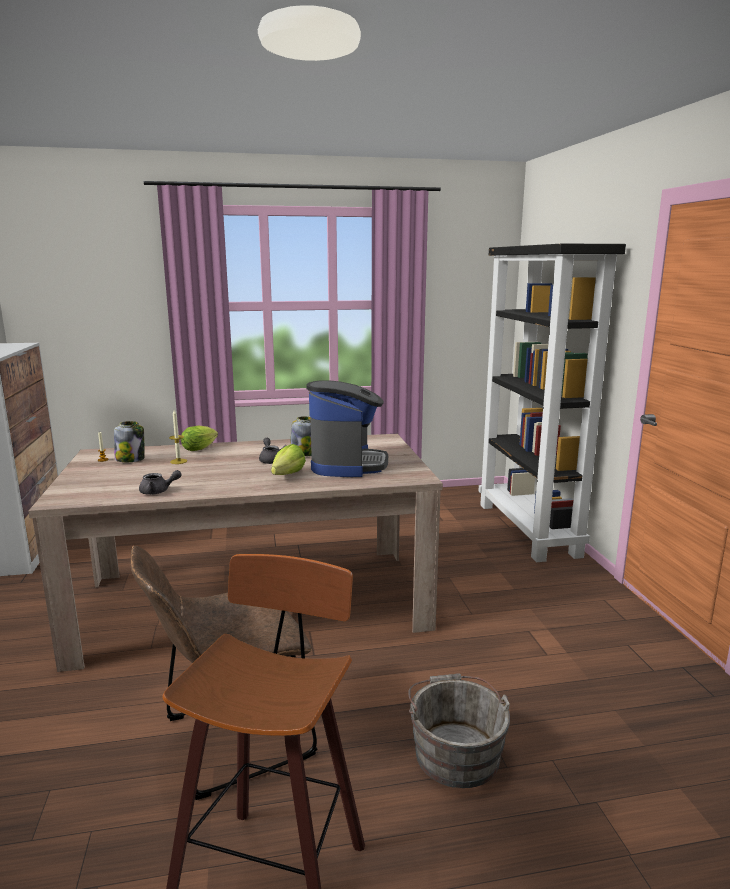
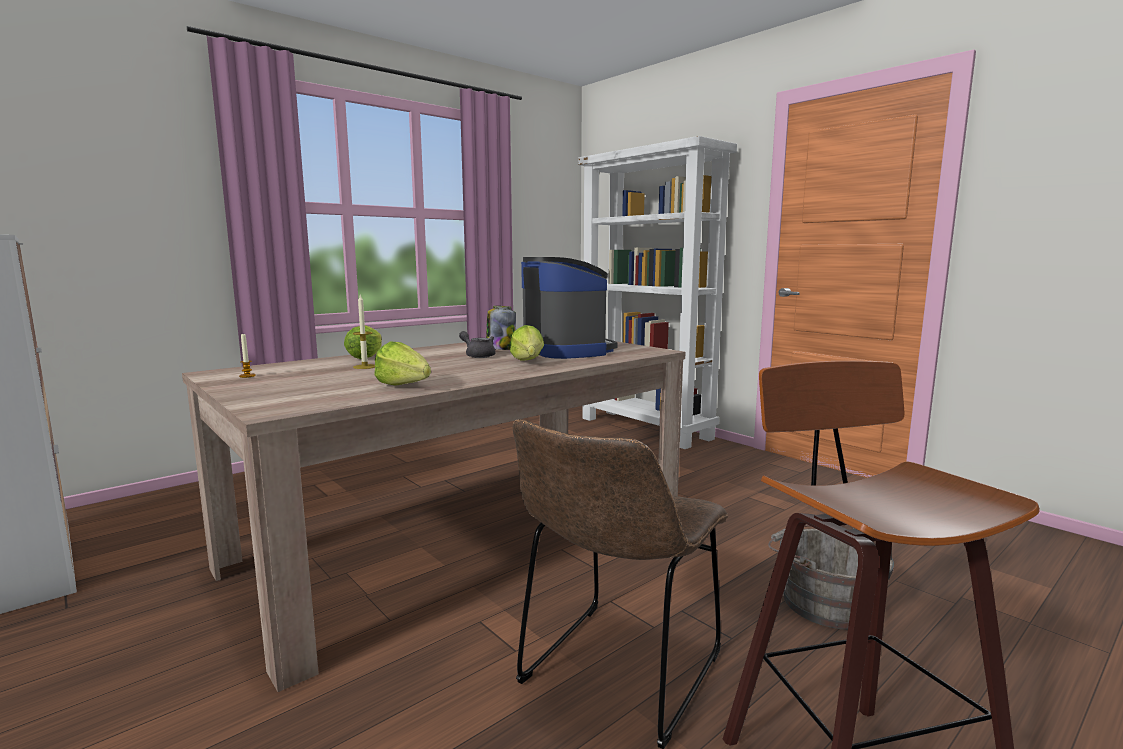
camera: 30 degrees left, 5 degrees down
(130, 459) = (289, 371): jar -> none
(158, 491) = (406, 387): grey teapot -> lettuce
(528, 529) = (646, 428): black bookcase -> white bookcase

